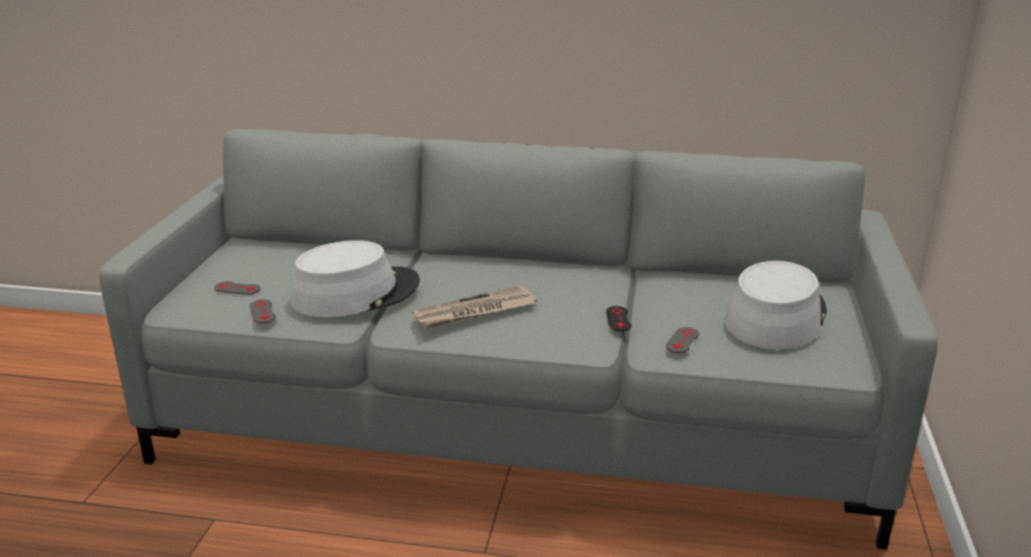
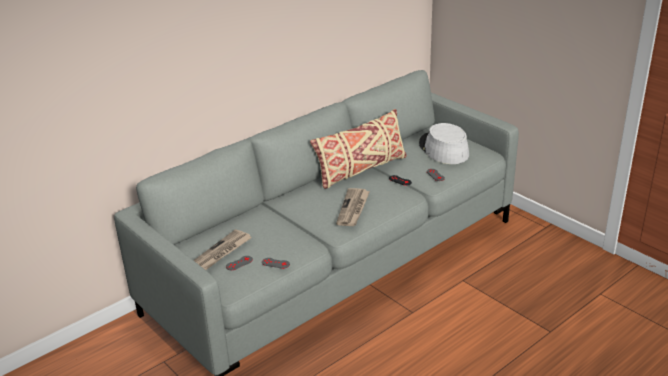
camera: 50 degrees left, 5 degrees up
(250, 269) = (221, 253): none -> newspaper
(356, 293) = (293, 232): grey hat -> none
(596, 278) = (360, 170): none -> beige pillow

